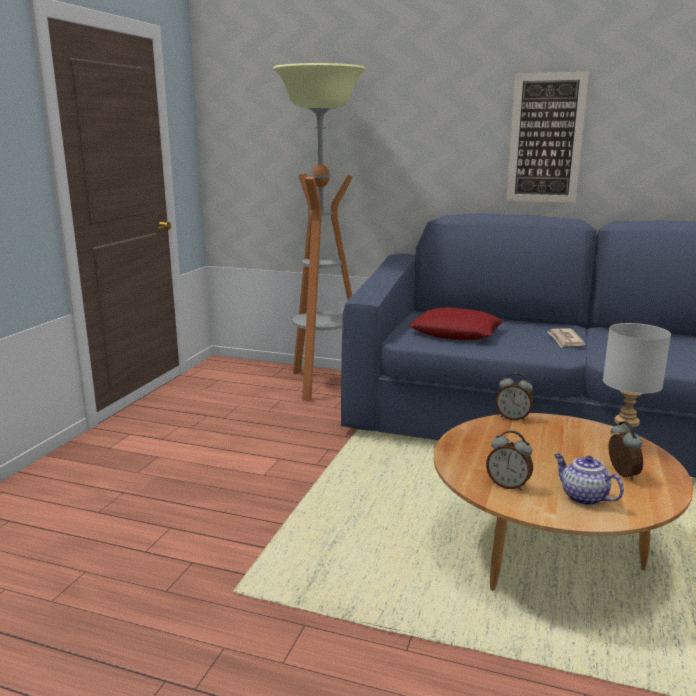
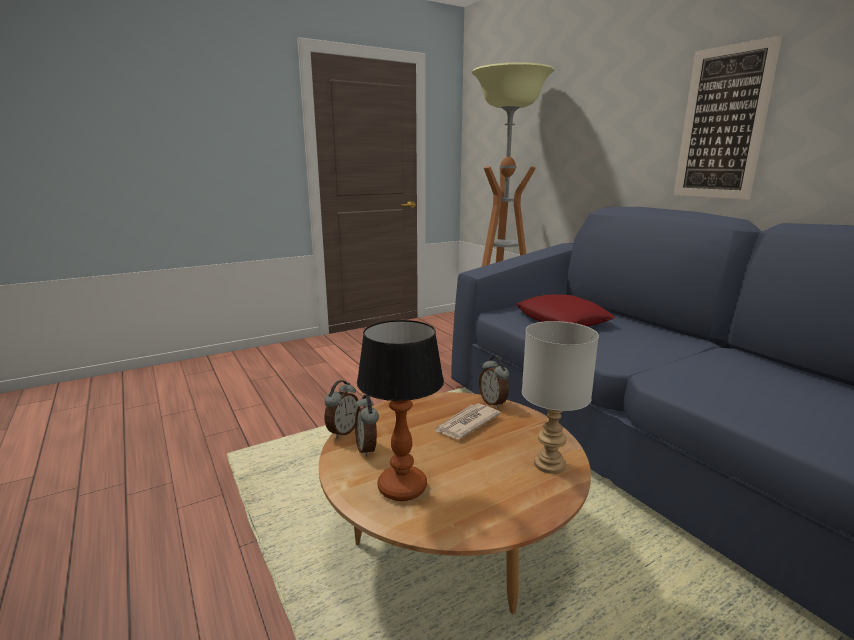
camera: 40 degrees right, 0 degrees up
(565, 340) = (655, 350): newspaper -> newspaper (466, 423)
(583, 497) = (401, 487): teapot -> table lamp
(621, 474) = (481, 487): alarm clock -> alarm clock (342, 431)

